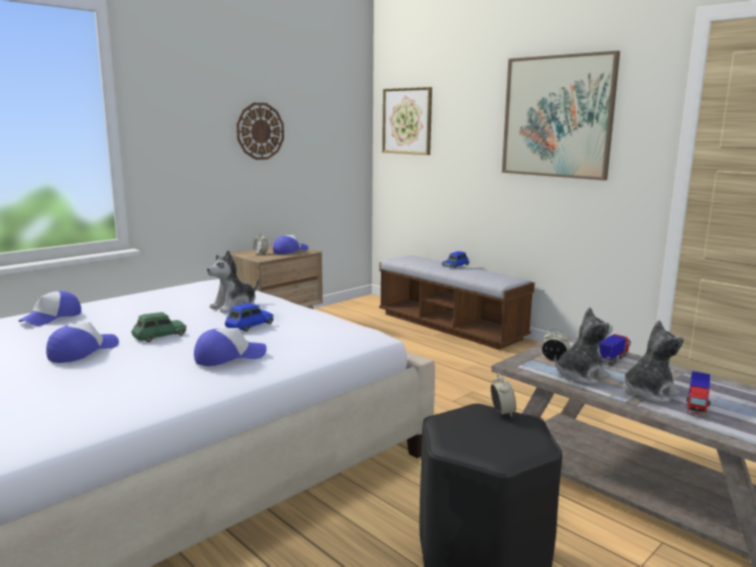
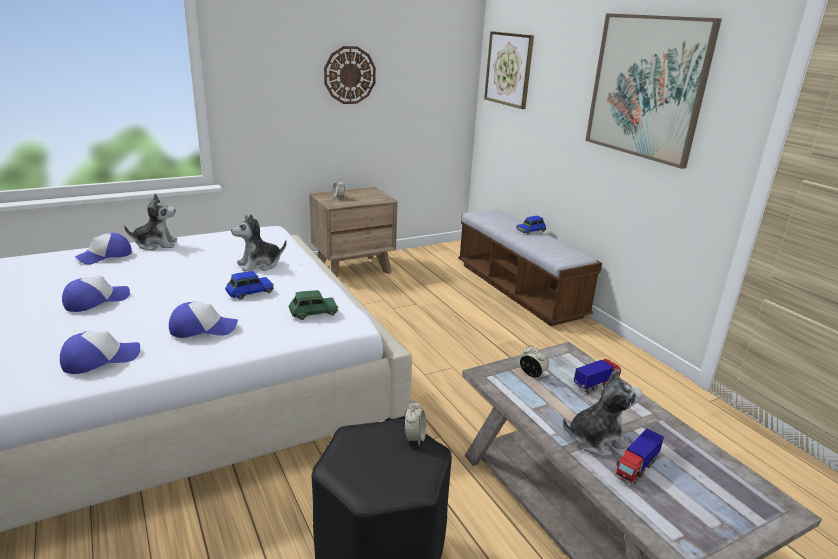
camera: 15 degrees right, 10 degrees up
(159, 335) = (169, 291): green toy car -> green toy car (313, 312)
(290, 251) = (368, 197): cap -> cap (100, 359)
(580, 376) = (542, 401): plush toy -> plush toy (156, 244)

